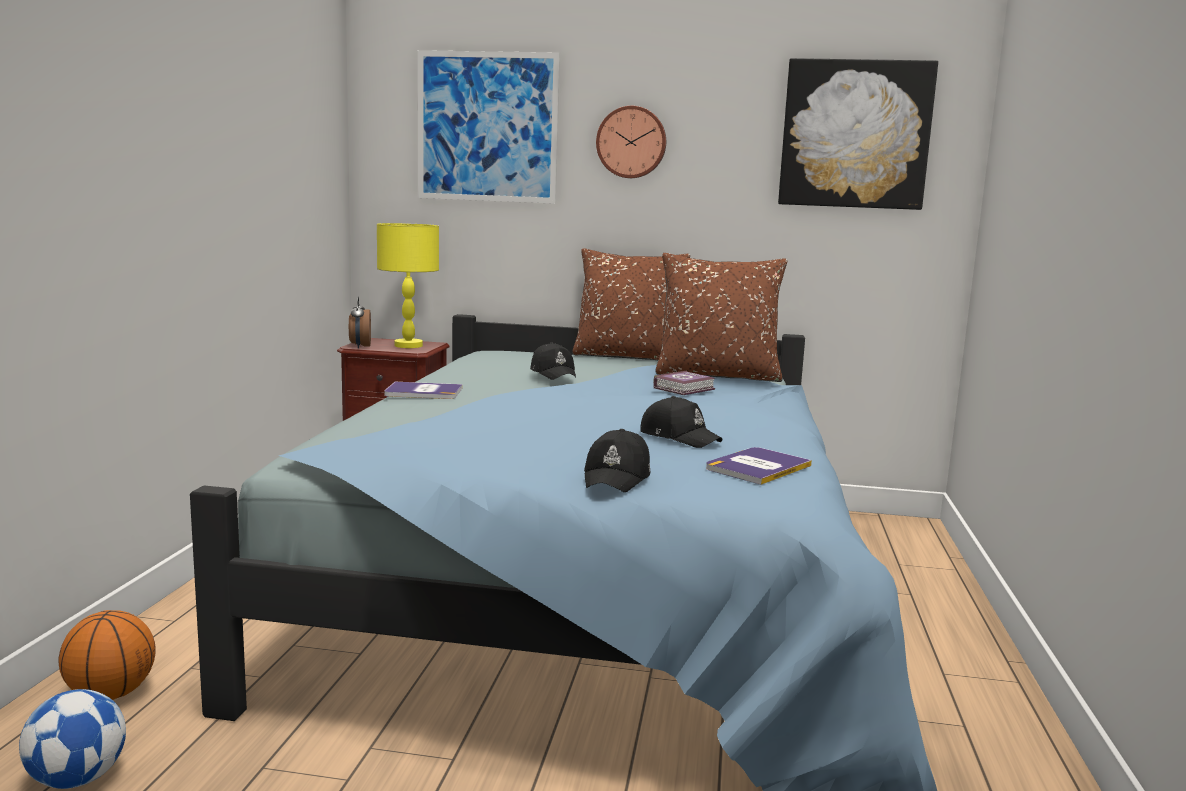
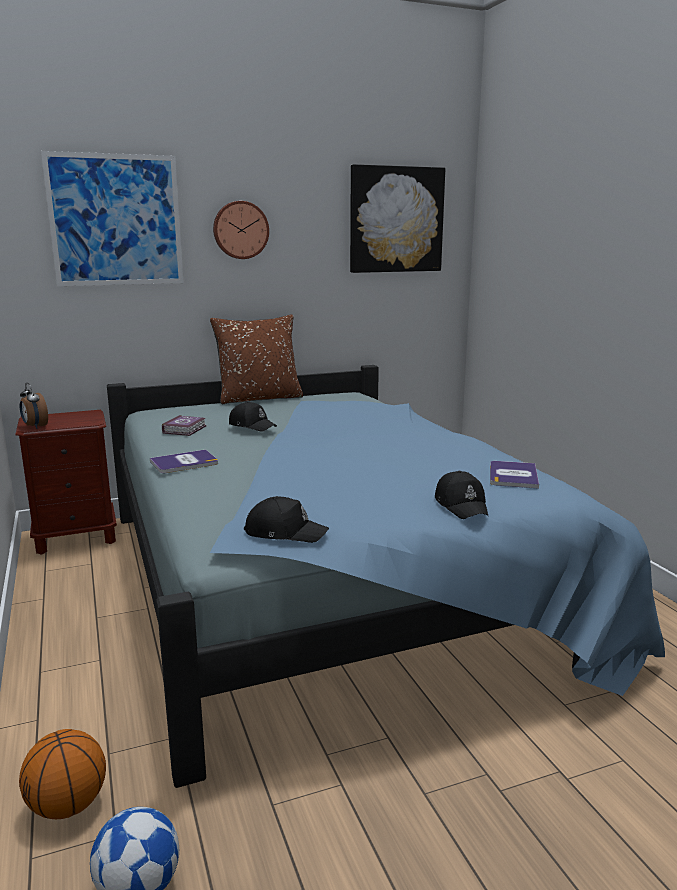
camera: 30 degrees left, 5 degrees up
(408, 345) = (75, 418): yellow table lamp -> none
(679, 437) = (432, 463): black cap -> black cap (285, 532)
(686, 388) = (358, 421): book -> book (186, 429)
(717, 375) = (353, 405): brown pillow -> none

